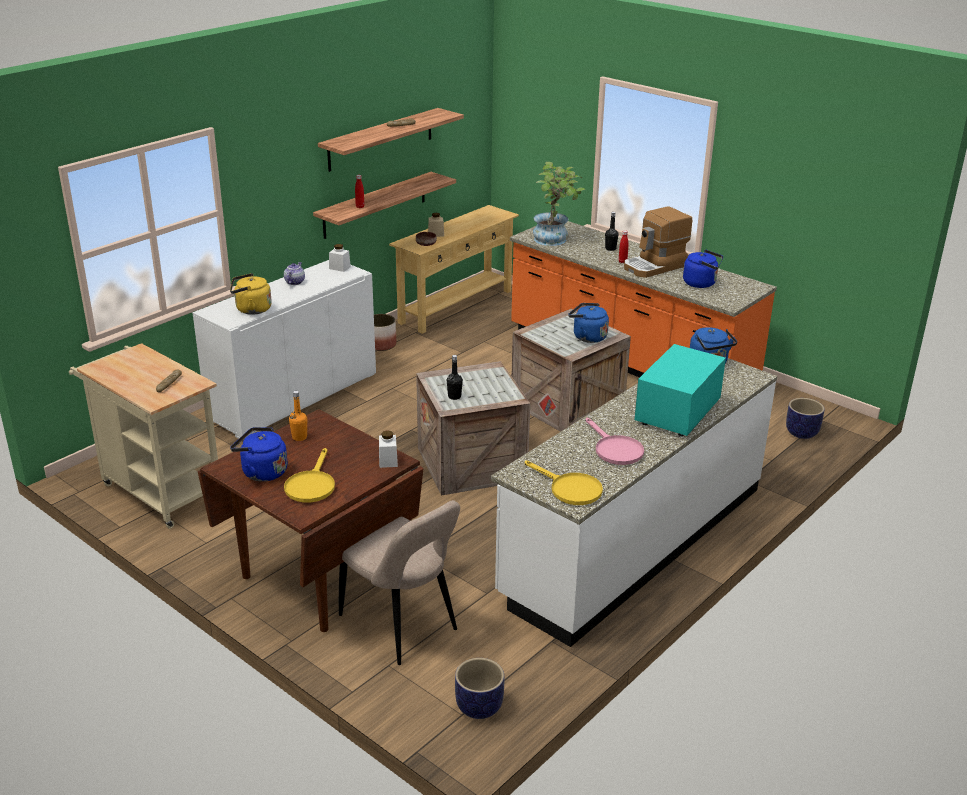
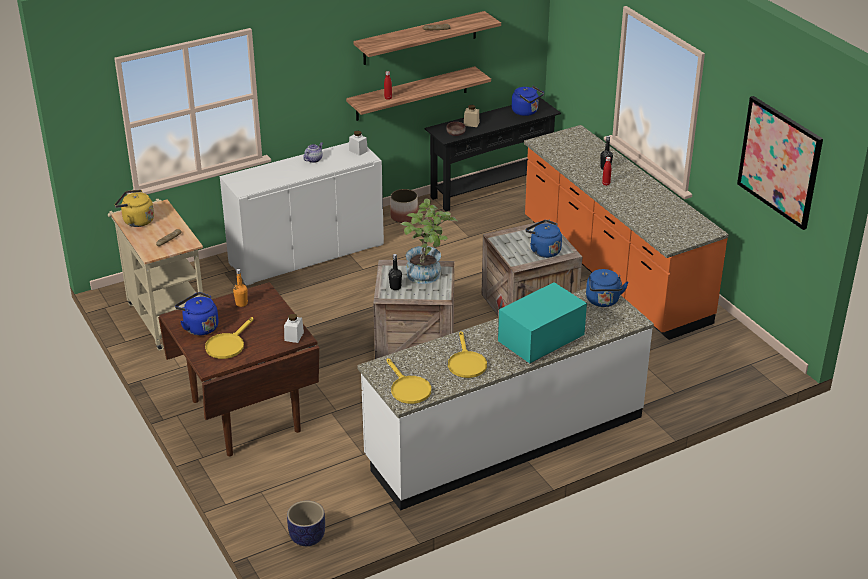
camera: 20 degrees right, 5 degrees up
(251, 309) = (265, 181): yellow kettle -> yellow kettle (136, 221)
(402, 626) = (286, 464): beige chair -> none
(455, 306) = (491, 188): beige console table -> black console table
(555, 240) = (562, 150): potted plant -> potted plant (427, 276)
(615, 449) = (466, 363): pink frying pan -> yellow frying pan
(655, 266) = (632, 194): coffee machine -> none
(701, 283) = (660, 219): blue kettle -> blue kettle (526, 112)
(802, 433) = (722, 373): planter -> none
(833, 195) = (779, 162): none -> picture

